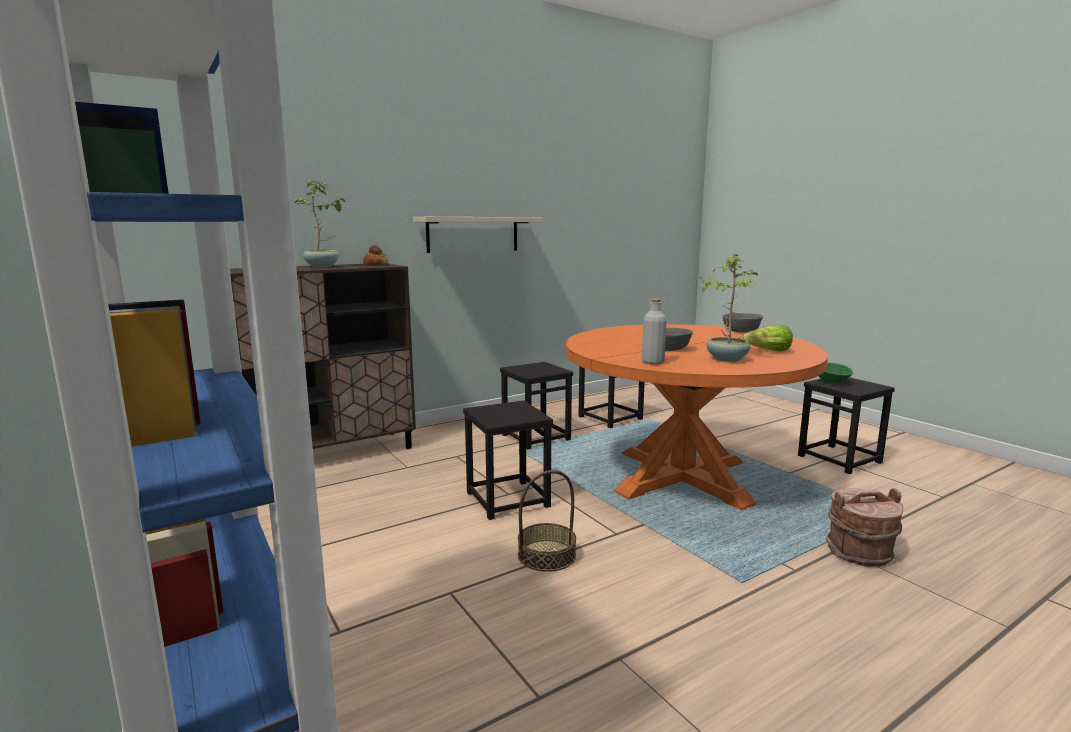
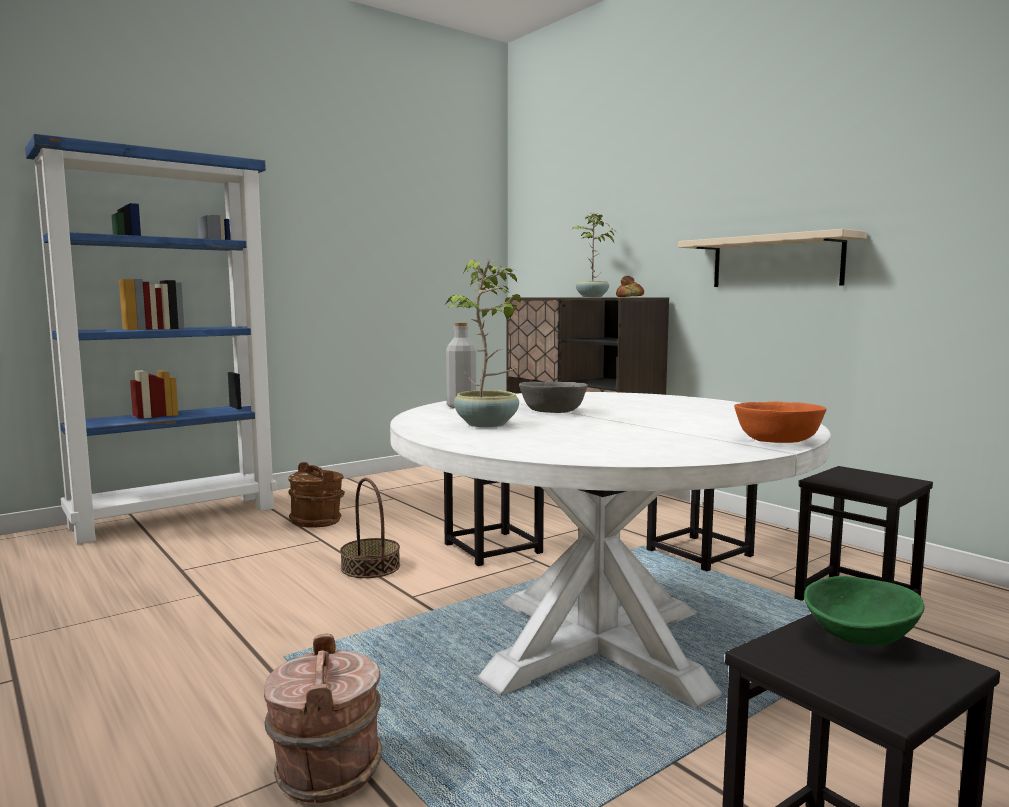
camera: 85 degrees right, 5 degrees down
(370, 603) = (317, 521): none -> brown bucket
(682, 477) = (597, 645): orange dining table -> white dining table
(741, 331) = (776, 440): grey bowl -> orange bowl
(769, 351) = (560, 440): lettuce -> none

